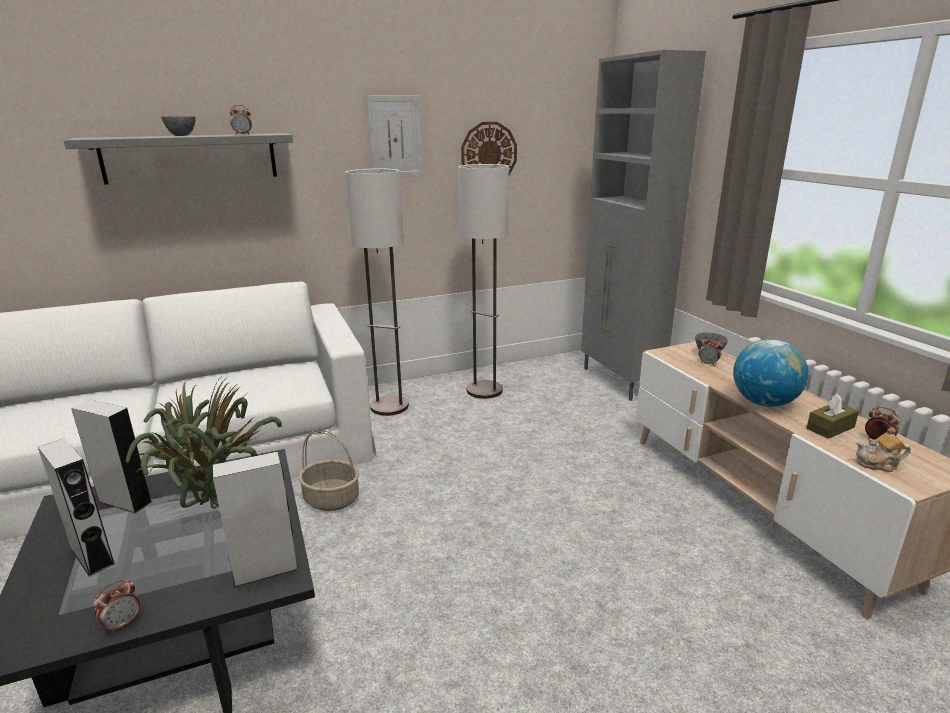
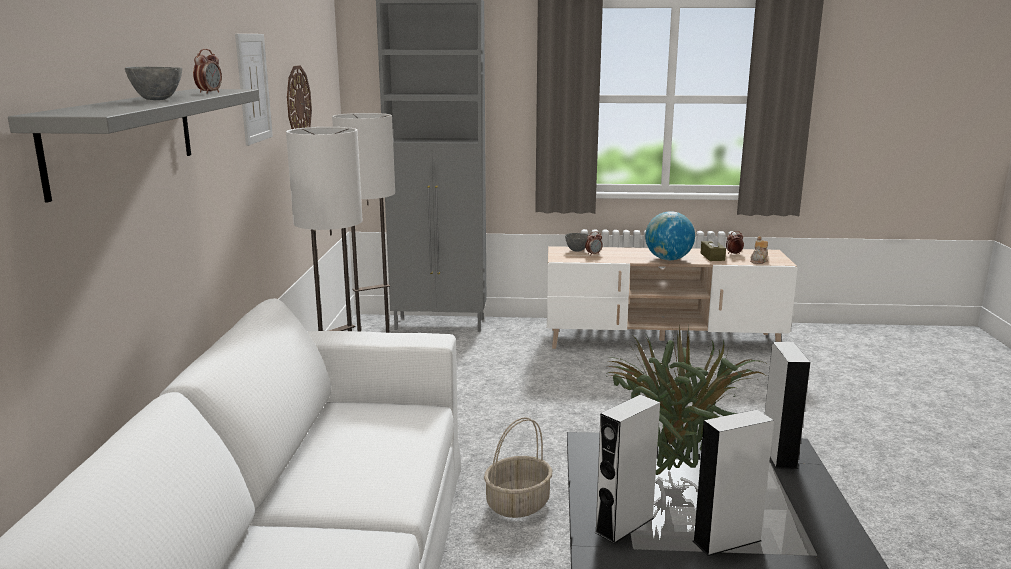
camera: 65 degrees left, 5 degrees down
(123, 623) = (835, 519): alarm clock -> none

